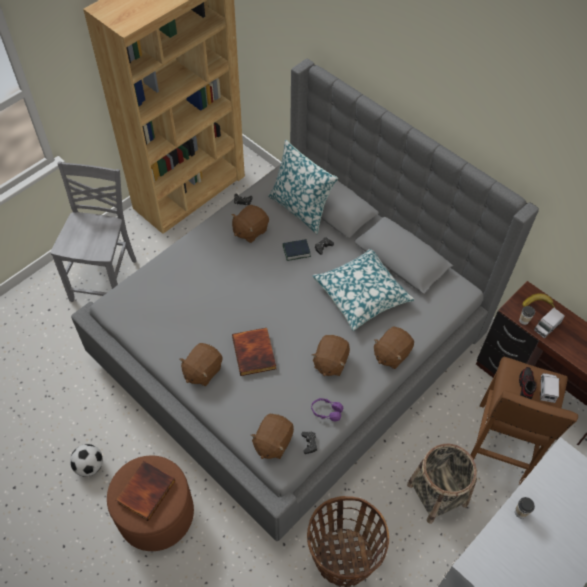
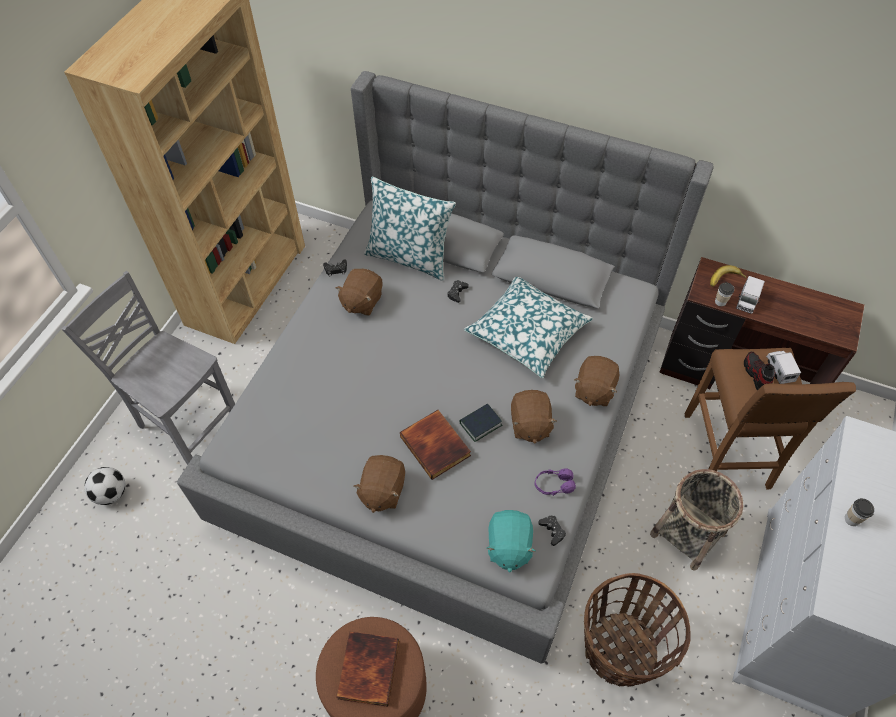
camera: 20 degrees left, 0 degrees up
(89, 466) = (266, 663): football -> football (111, 493)
(106, 279) = (187, 422): grey chair -> grey chair turned 45 degrees counterclockwise
(272, 442) = (508, 546): brown plush toy -> turquoise plush toy
(296, 251) = (428, 308): book -> book (480, 424)

